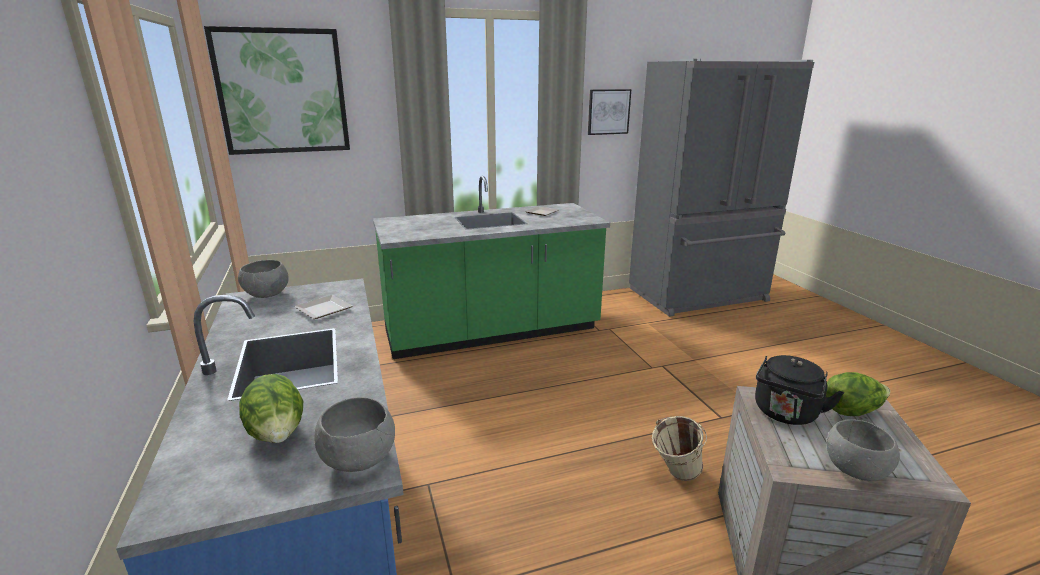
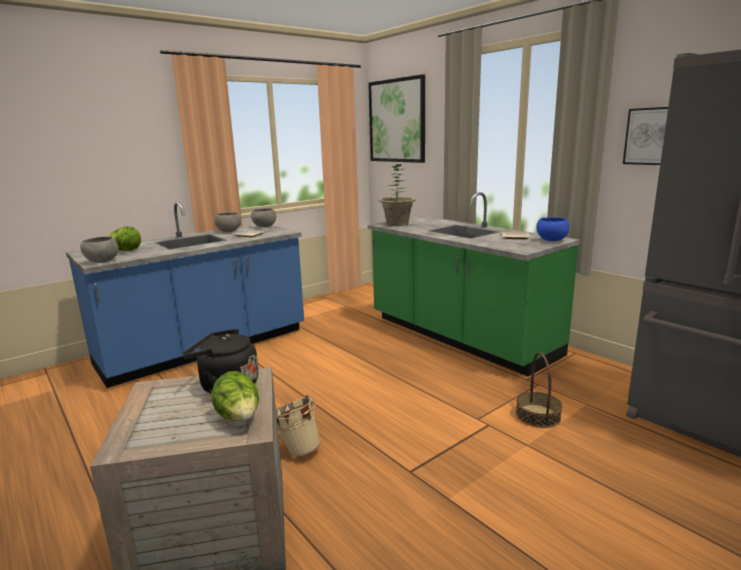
camera: 70 degrees right, 5 degrees down
(406, 232) = (397, 224): none -> potted plant
(568, 208) = (551, 240): none -> blue bowl
(656, 343) = (537, 415): none -> basket
(854, 470) = (143, 413): grey bowl -> grey bowl (229, 231)

